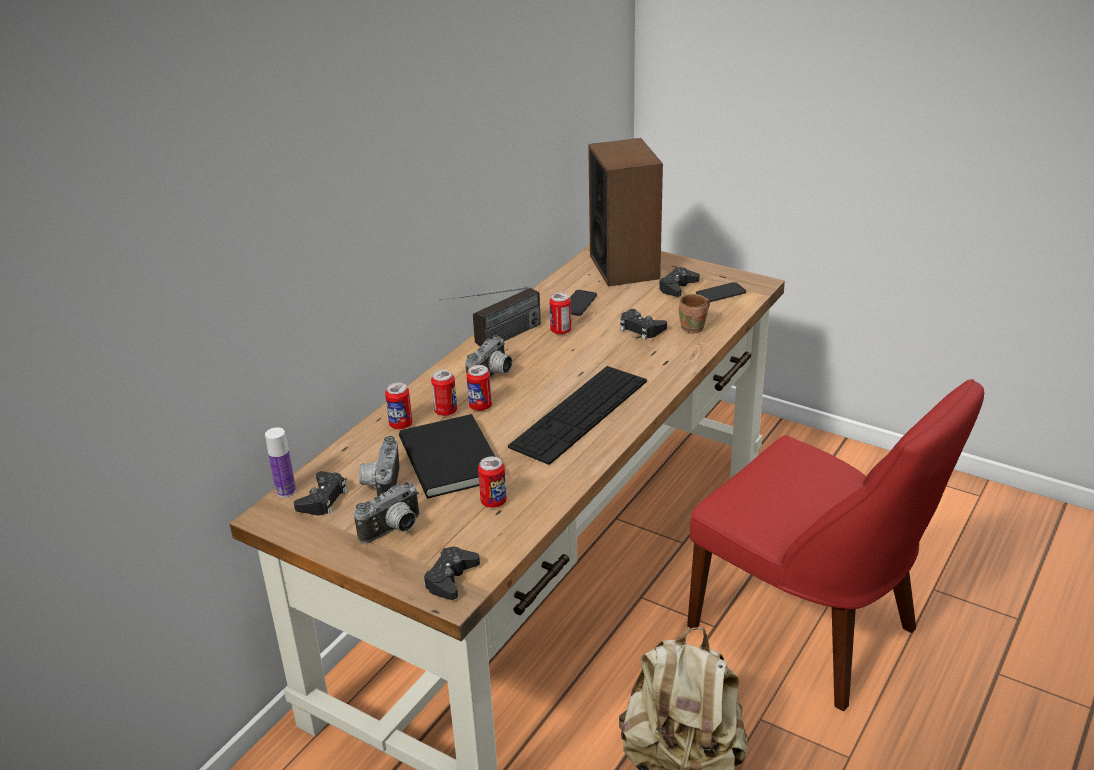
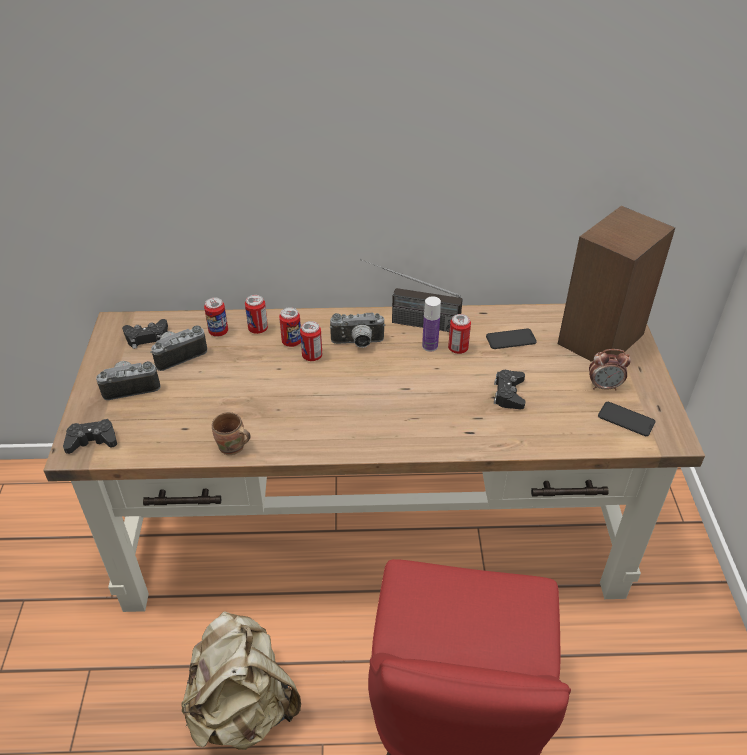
camera: 55 degrees right, 10 degrees up
(286, 491) = (146, 317): bottle -> bottle (430, 346)
(394, 531) = (131, 387): camera -> camera turned 150 degrees clockwise
(453, 457) = (236, 373): black book -> none
(493, 502) = (195, 420): can -> can (218, 332)
(579, 413) = (346, 414): keyboard -> none
(677, 287) = (604, 386): black game controller -> alarm clock
(694, 328) = (544, 427): brown mug -> brown mug (232, 448)

